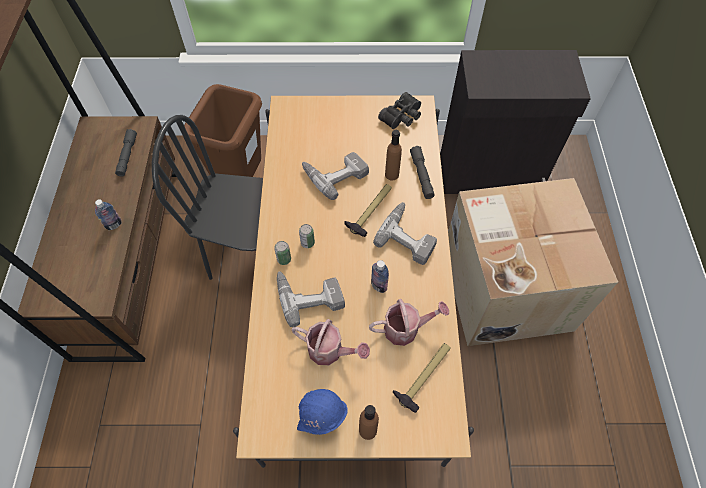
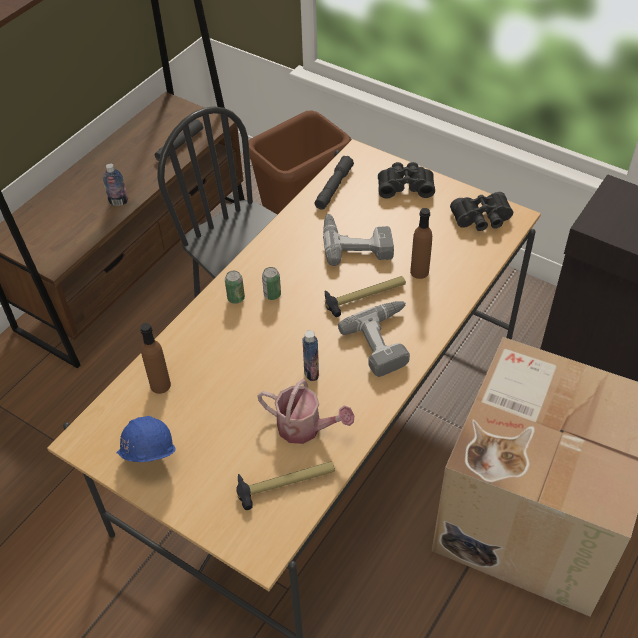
camera: 35 degrees right, 10 degrees down
(309, 295) = (233, 343): power drill -> none
(330, 351) = (210, 405): watering can -> none
(335, 115) = (405, 186): none -> black binoculars
(367, 430) = (185, 498): brown bottle -> brown bottle (160, 385)
(421, 175) = (453, 288): grey flashlight -> grey flashlight (334, 188)

